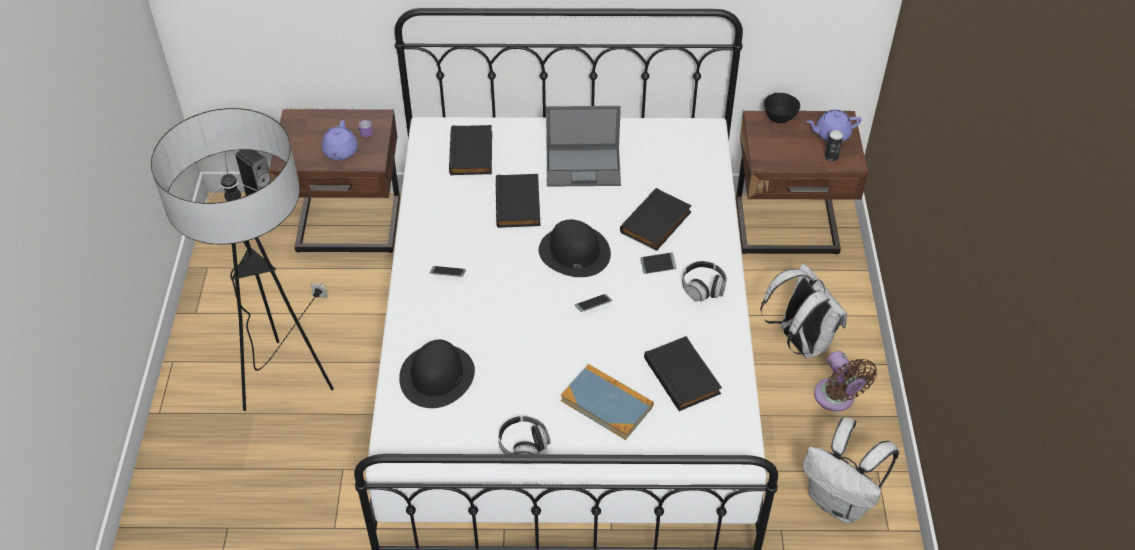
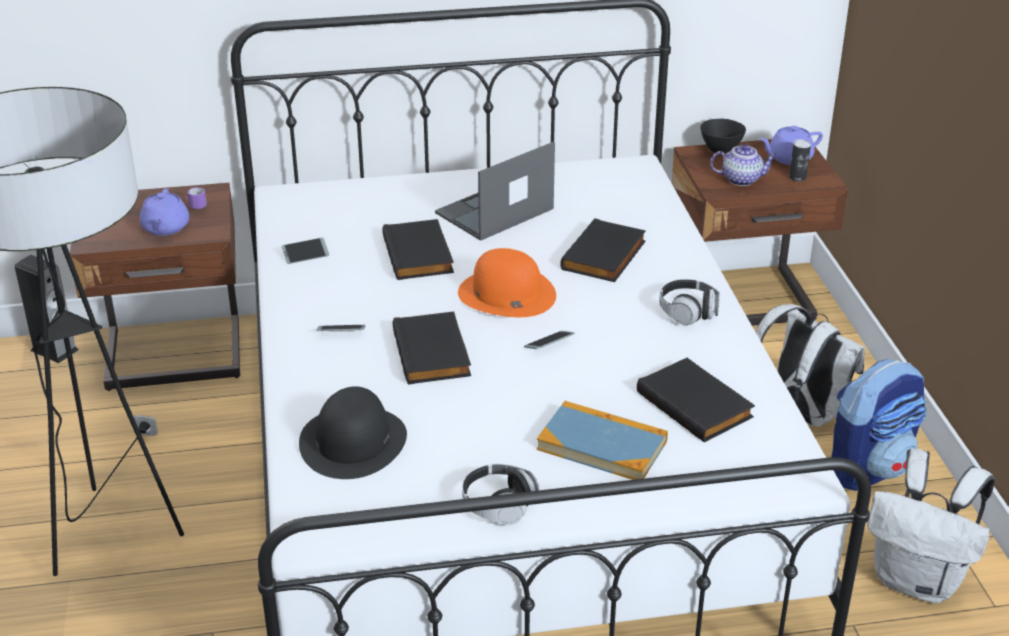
camera: 10 degrees left, 15 degrees down
(473, 153) = (344, 212): black book -> black book (434, 353)
(574, 252) = (506, 294): black hat -> orange hat
(584, 166) = (493, 212): laptop -> laptop turned 150 degrees clockwise
(658, 265) = (621, 296): phone -> phone (305, 255)
(786, 153) = (742, 179): none -> teapot
(836, 399) = (869, 468): brown fan -> backpack

